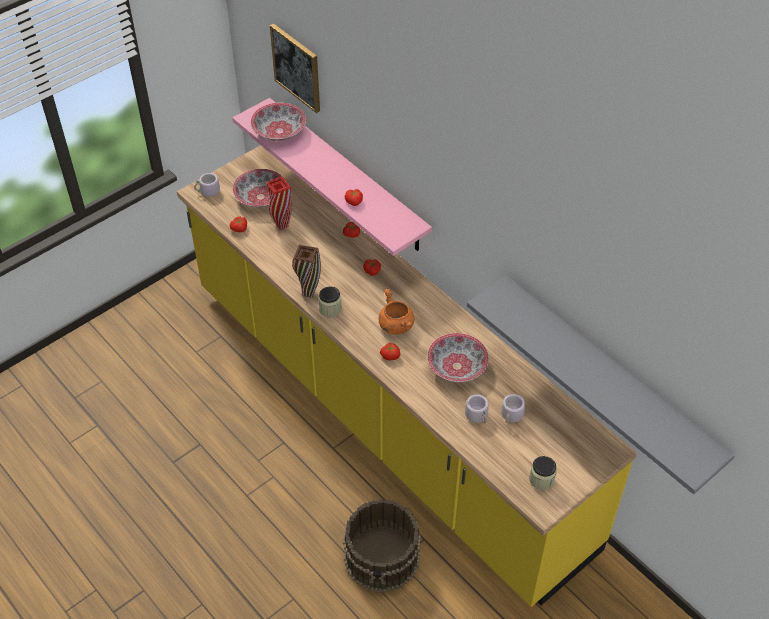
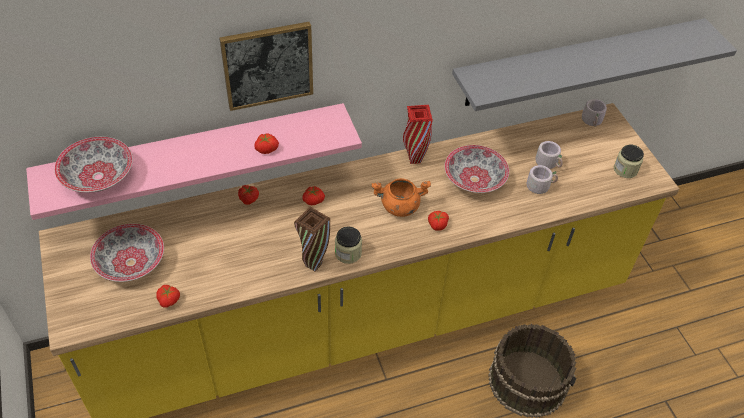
camera: 70 degrees left, 0 degrees up
(208, 192) = (80, 314): grey mug -> grey mug (593, 121)
(282, 225) = (192, 256): red vase -> red vase (414, 159)
(297, 67) = (75, 84): picture -> picture (268, 65)

